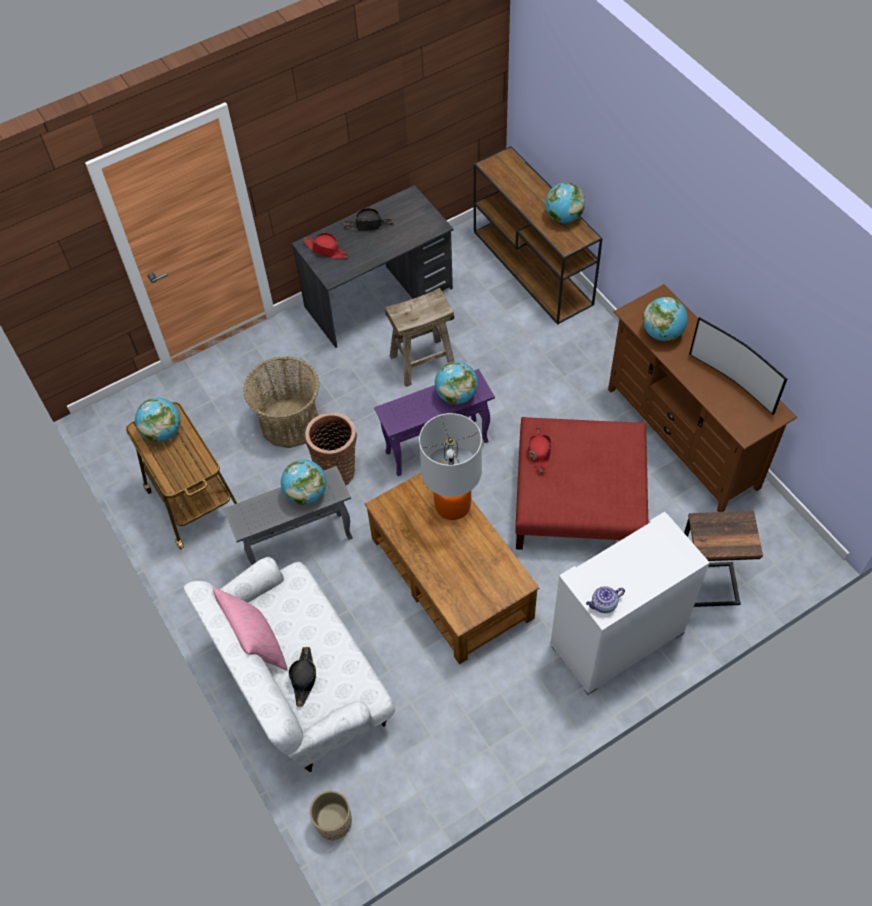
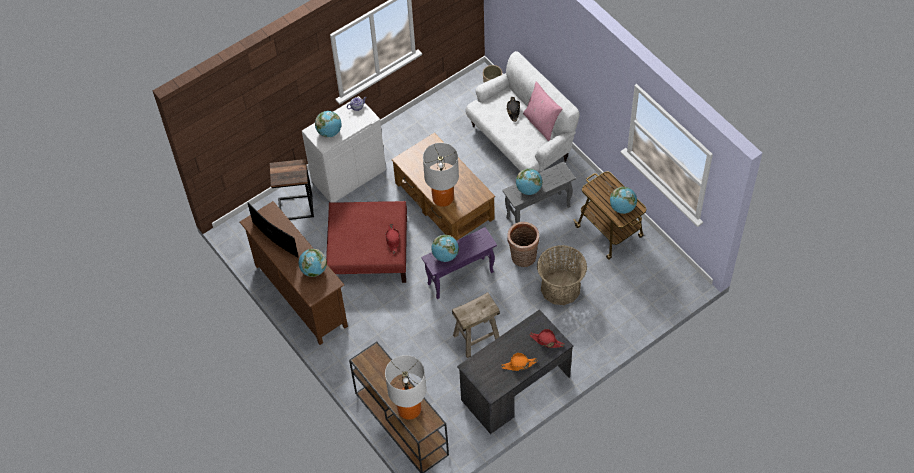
camera: 175 degrees right, 0 degrees up
(369, 225) = (519, 364): black hat -> orange hat
(520, 179) = (409, 409): none -> table lamp
(563, 217) = (376, 376): globe -> globe (329, 132)

